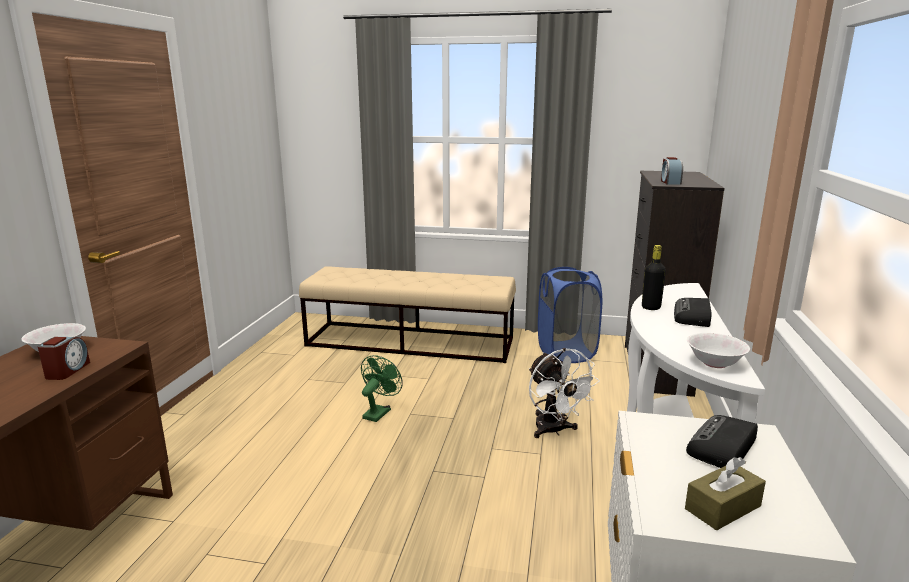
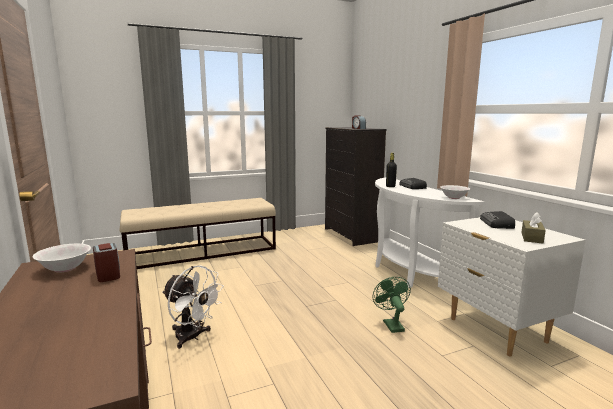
camera: 35 degrees left, 5 degrees down
(379, 412) = (234, 290): green fan -> green fan (391, 324)
(554, 431) = (341, 271): white fan -> white fan (192, 337)
(566, 352) = (300, 237): blue laundry basket -> none

